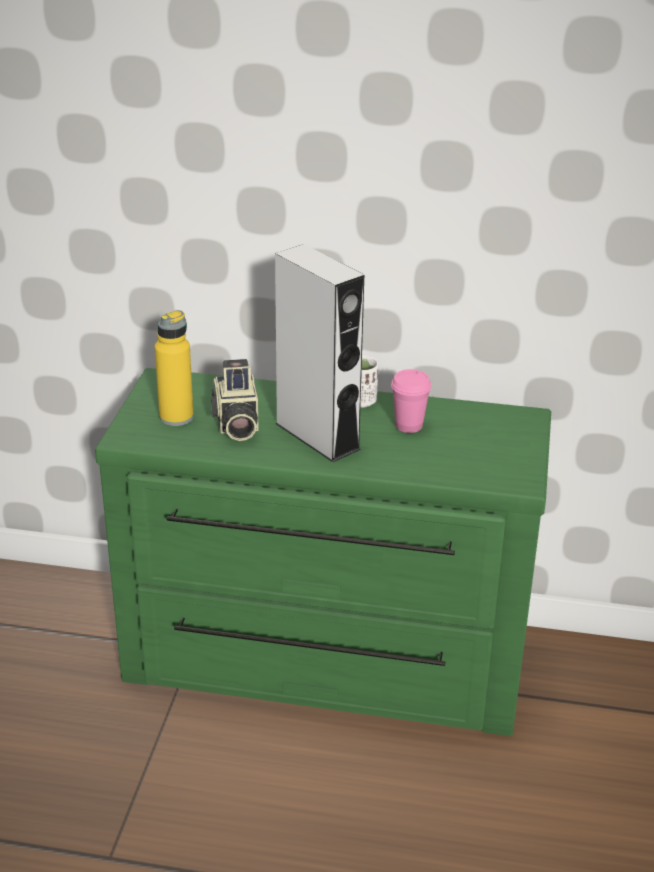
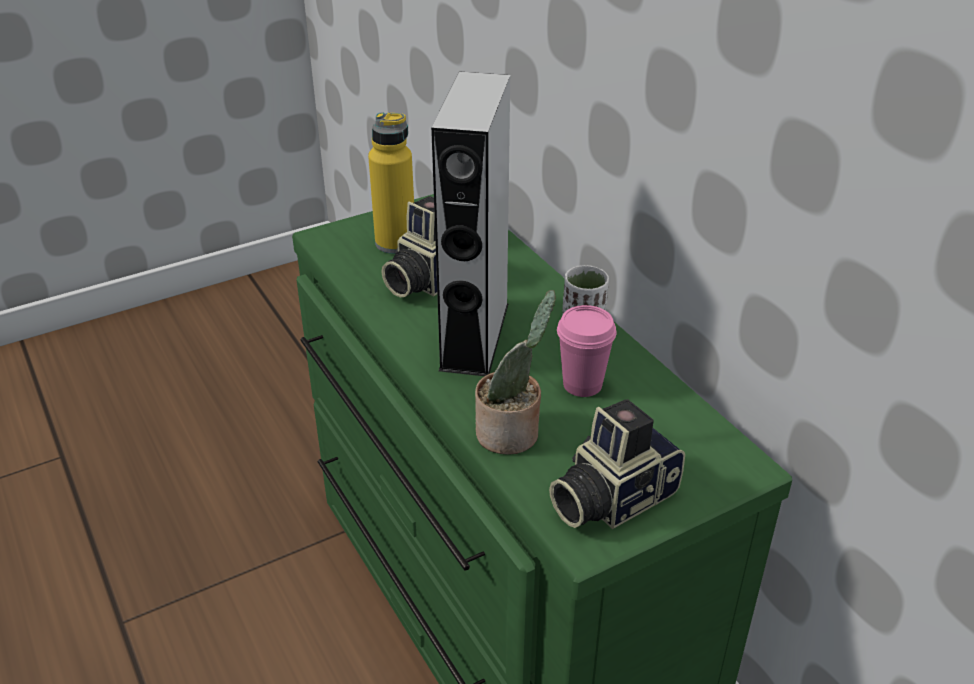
camera: 50 degrees right, 5 degrees up
(419, 465) = (512, 434): none -> potted plant
(503, 461) = (610, 497): none -> camera

